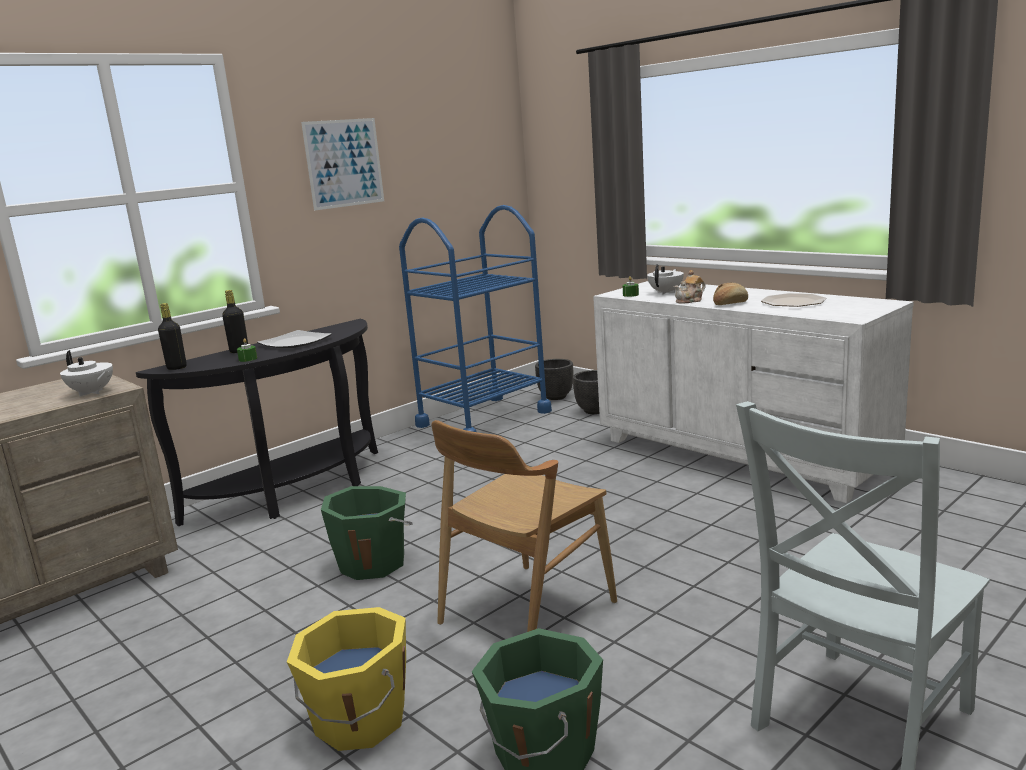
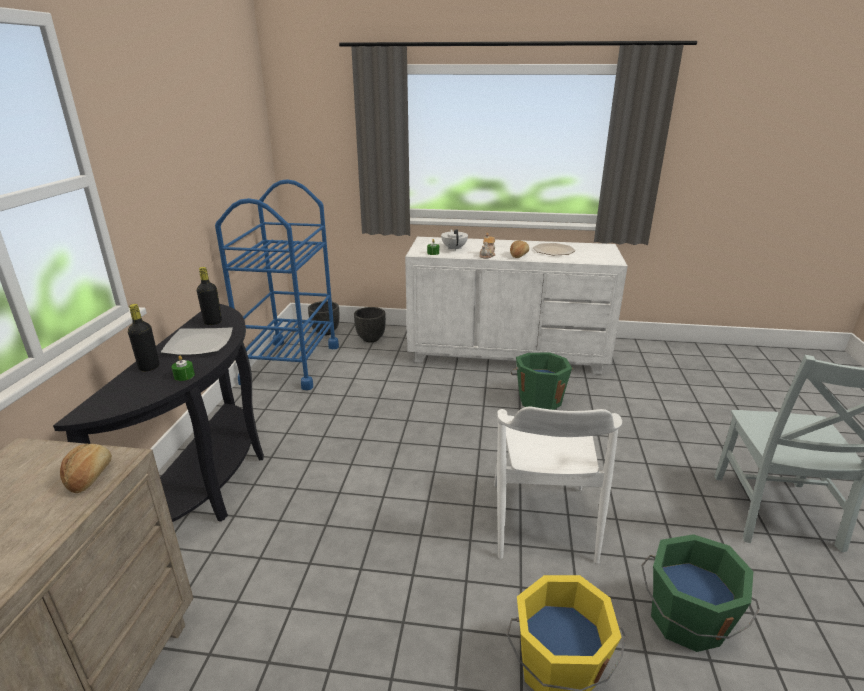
camera: 40 degrees left, 10 degrees up
(92, 393) = (89, 477): white teapot -> bread
(177, 368) = (108, 406): black bottle -> black bottle (213, 322)
(344, 163) = (166, 145): picture -> none
(374, 562) = (379, 527): green bucket -> green bucket (539, 400)
(526, 612) = (541, 521): brown chair -> white chair

